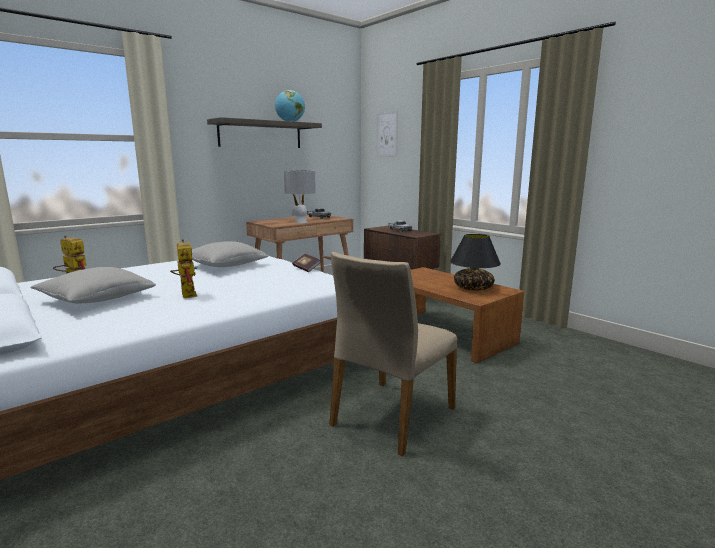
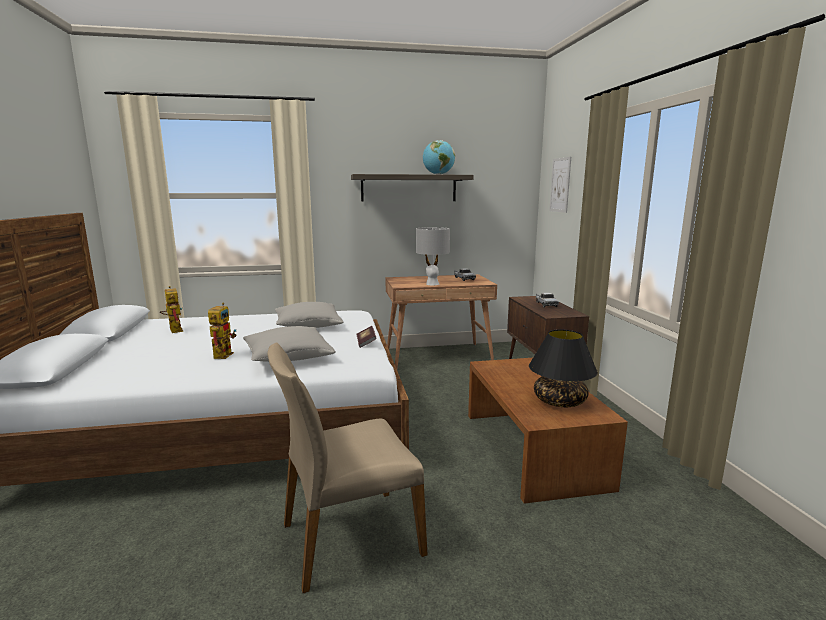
camera: 30 degrees right, 0 degrees up
(96, 299) = (162, 346): grey pillow -> grey pillow (288, 357)

